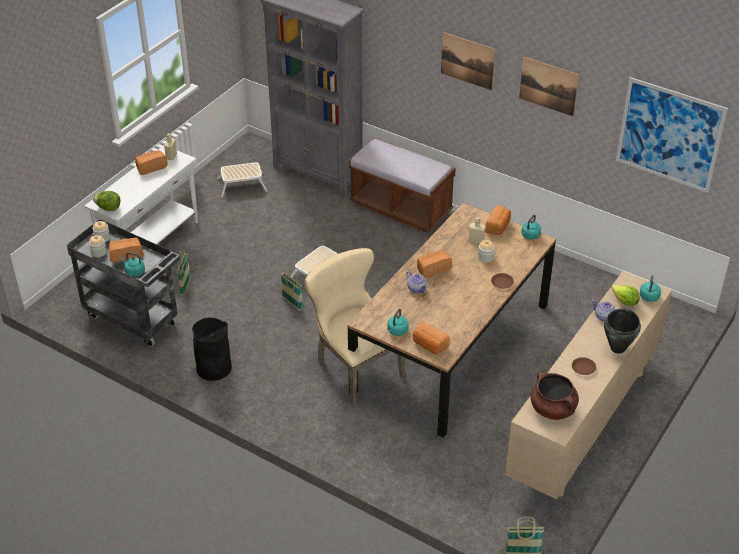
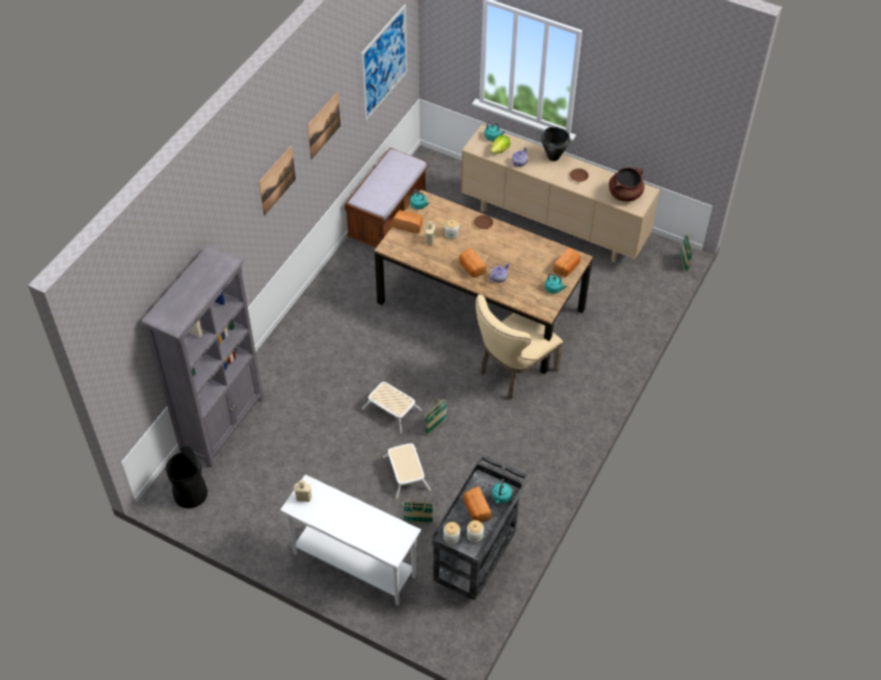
camera: 95 degrees left, 10 degrees up
(108, 208) = (401, 541): lettuce -> none
(151, 167) = (325, 514): bread -> none
(214, 368) = (530, 479): black trash can -> black trash can (190, 493)
(242, 185) = (245, 493): beige step ladder -> beige step ladder (406, 473)
(401, 208) = (285, 349): brown bench -> brown bench (387, 219)

